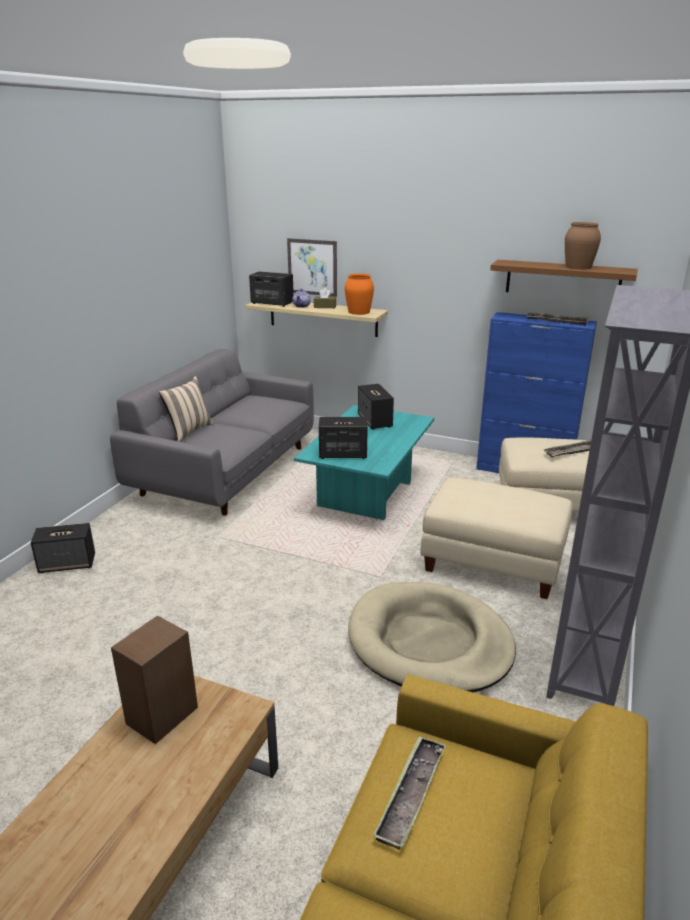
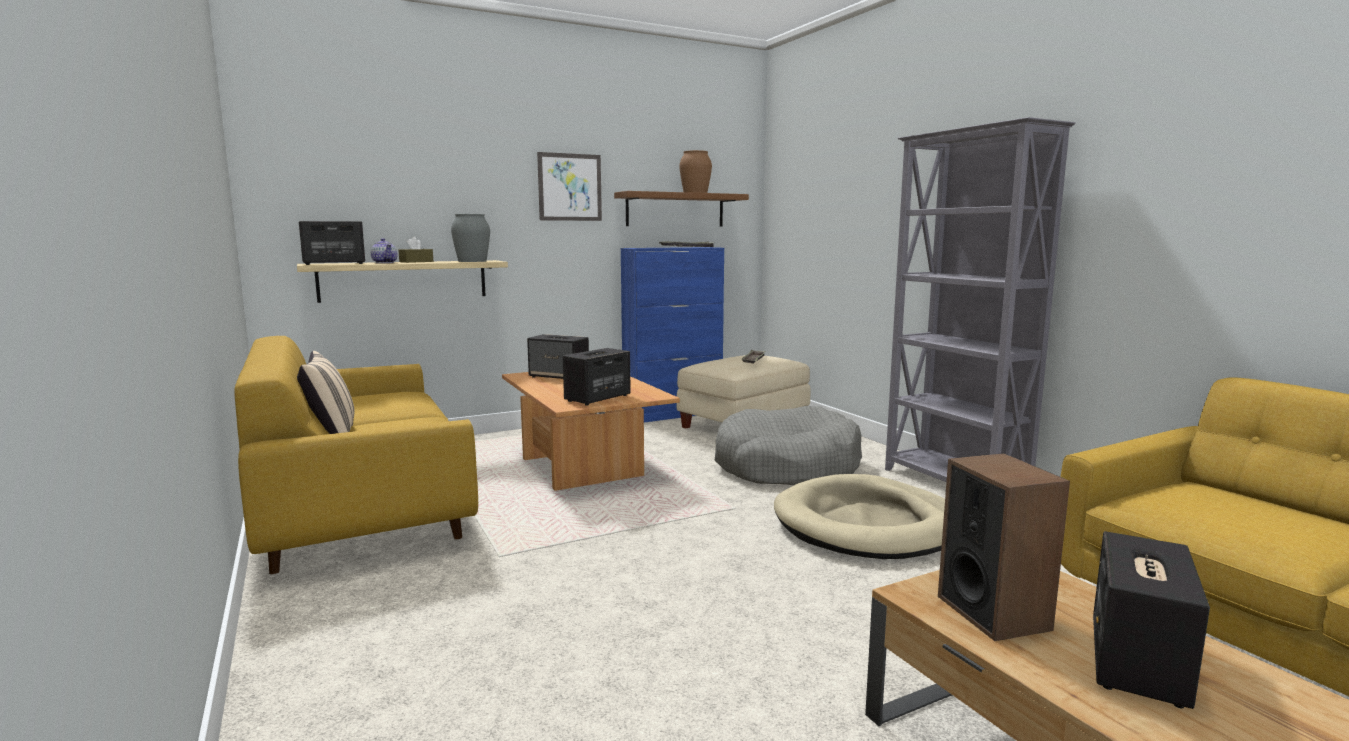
camera: 50 degrees left, 15 degrees down
(68, 564) = (316, 690): speaker -> speaker (1136, 661)
(227, 470) = (362, 506): grey sofa -> yellow sofa
(312, 267) = (383, 213): picture -> picture (570, 187)
(359, 312) = (472, 261): orange vase -> grey vase
(367, 495) = (586, 467): turquoise coffee table -> brown coffee table
(411, 795) = (1219, 517): tray -> none
(493, 562) = (786, 466): beige ottoman -> grey dog bed

